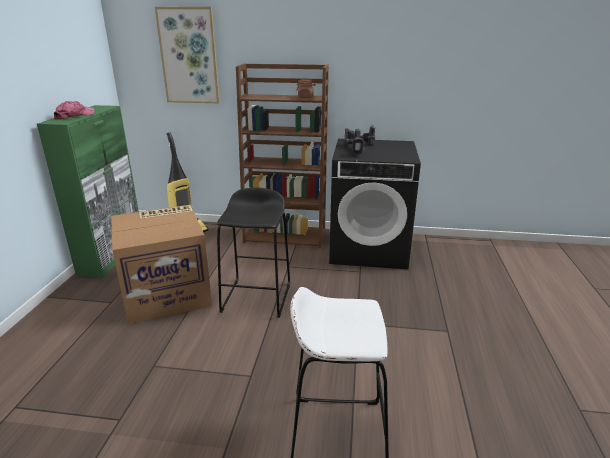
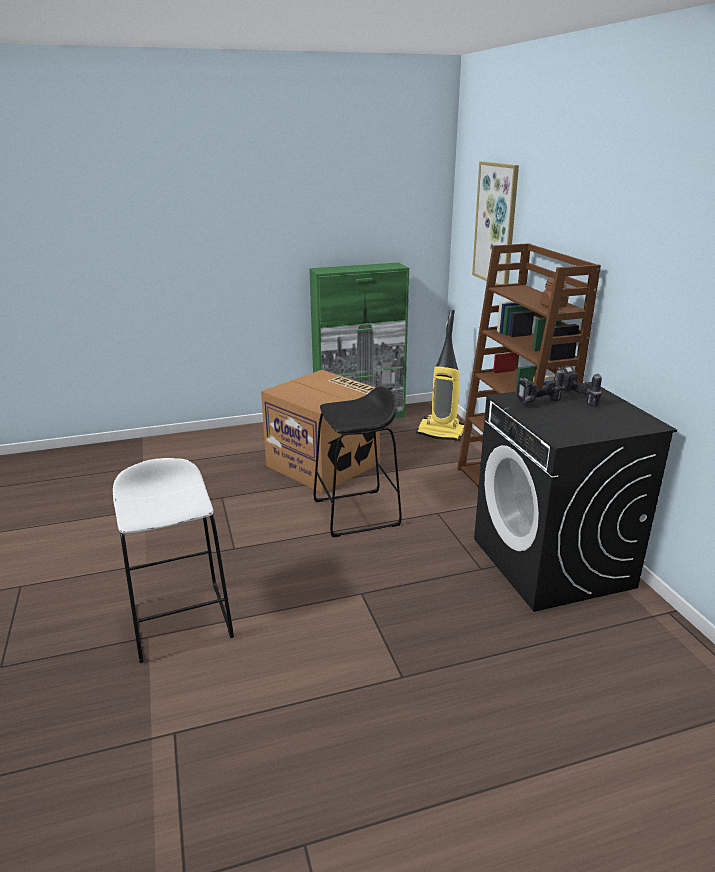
camera: 65 degrees right, 0 degrees up
(74, 116) = (347, 268): cap -> none

